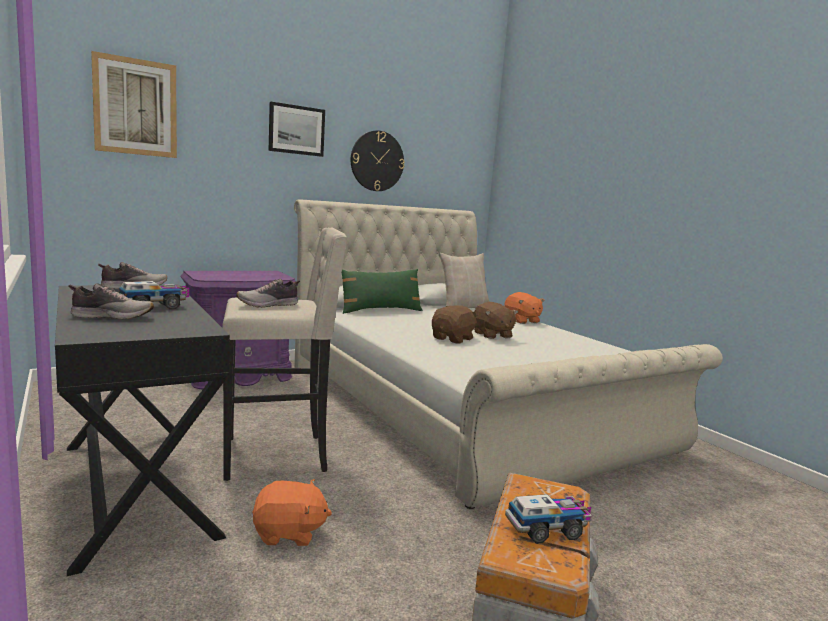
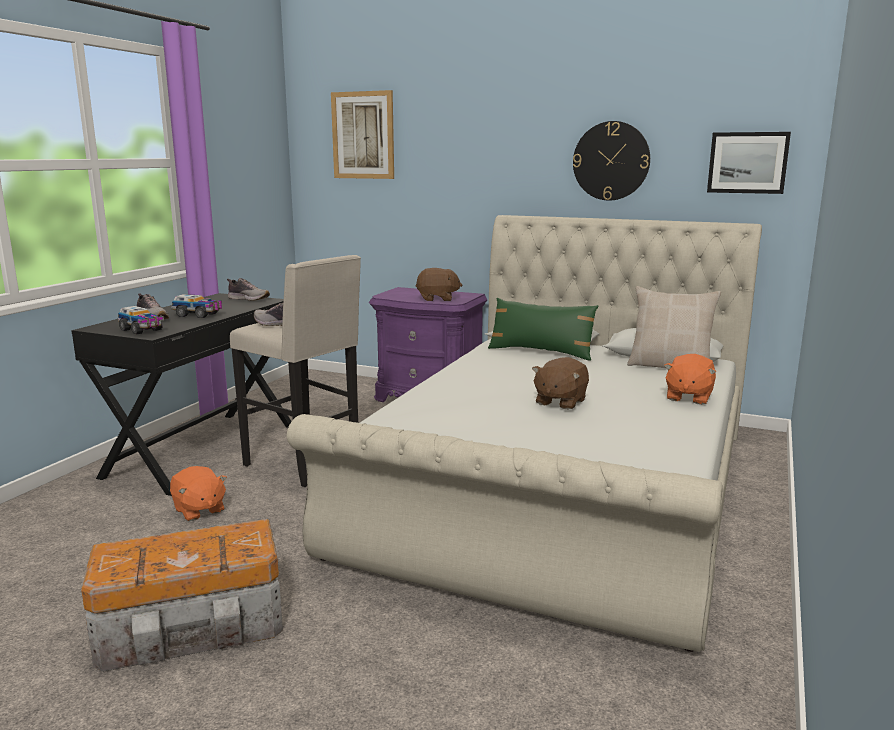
camera: 55 degrees right, 5 degrees up
(296, 130) = (507, 135): picture -> picture (747, 162)
(453, 339) = (496, 395): brown plush toy -> brown plush toy (437, 299)
(548, 529) = (166, 555): toy truck -> toy truck (142, 330)

